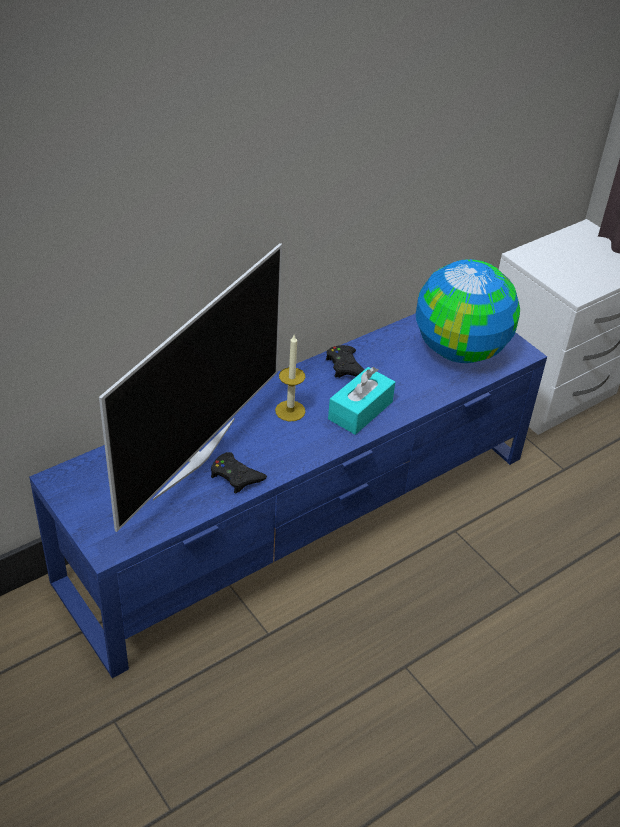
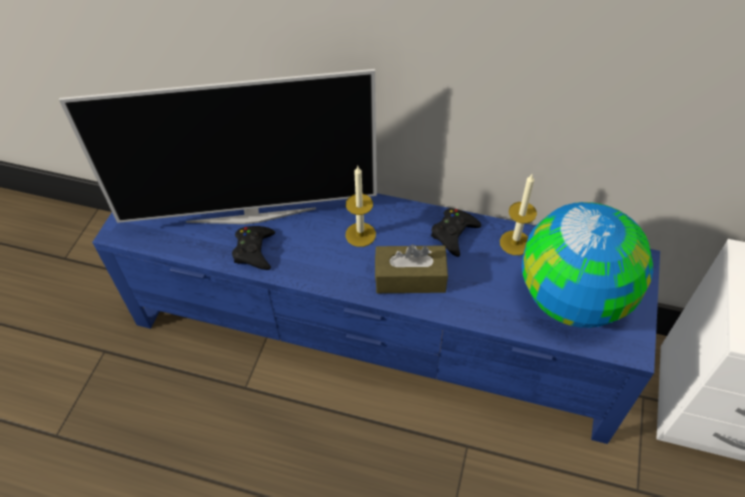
camera: 55 degrees right, 10 degrees up
(360, 410) = (410, 278): turquoise tissue box -> brown tissue box
(387, 345) = (515, 243): none -> candle

